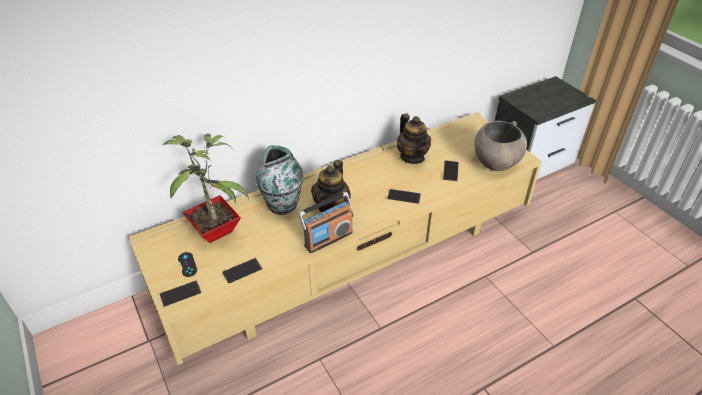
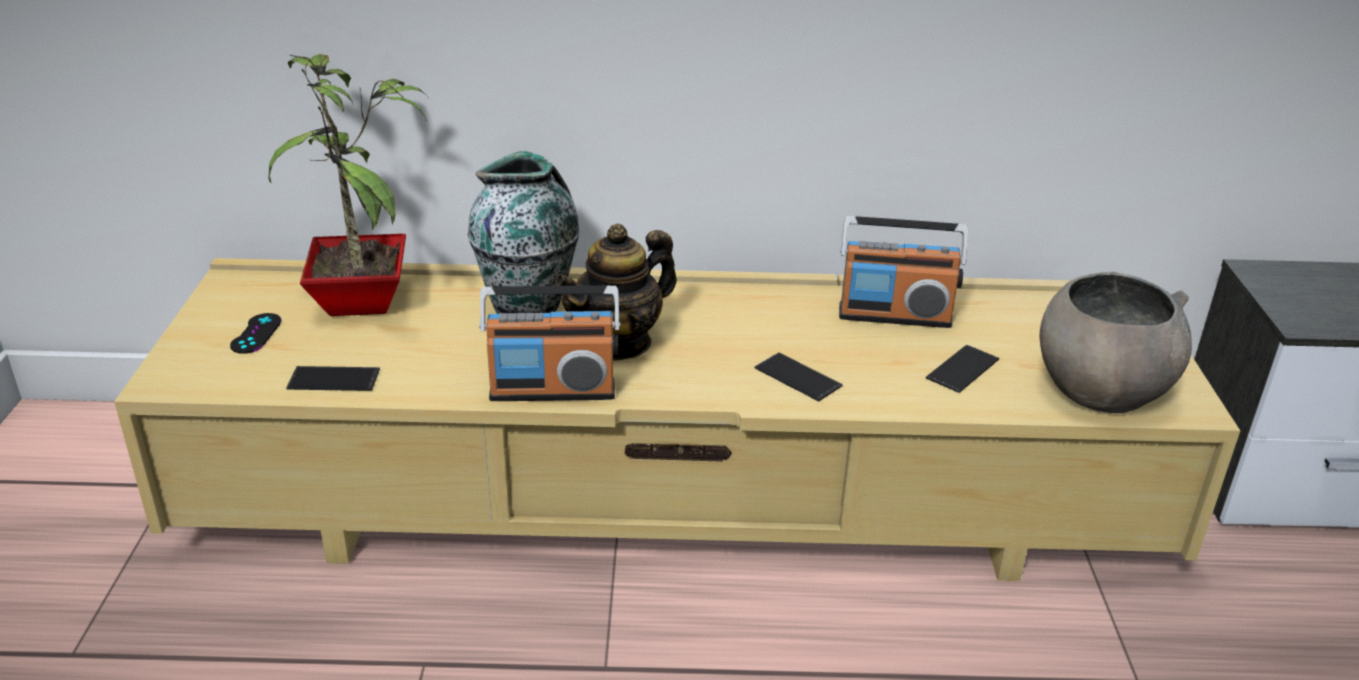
camera: 30 degrees right, 10 degrees down
(180, 293) = (193, 372): phone -> none
(412, 157) = (894, 315): teapot -> radio

